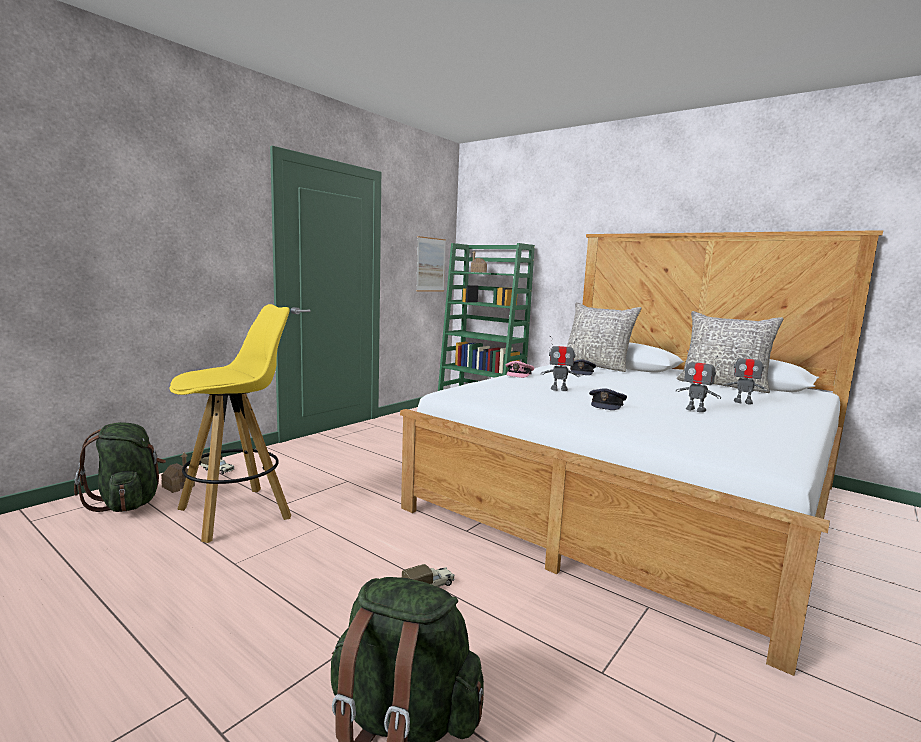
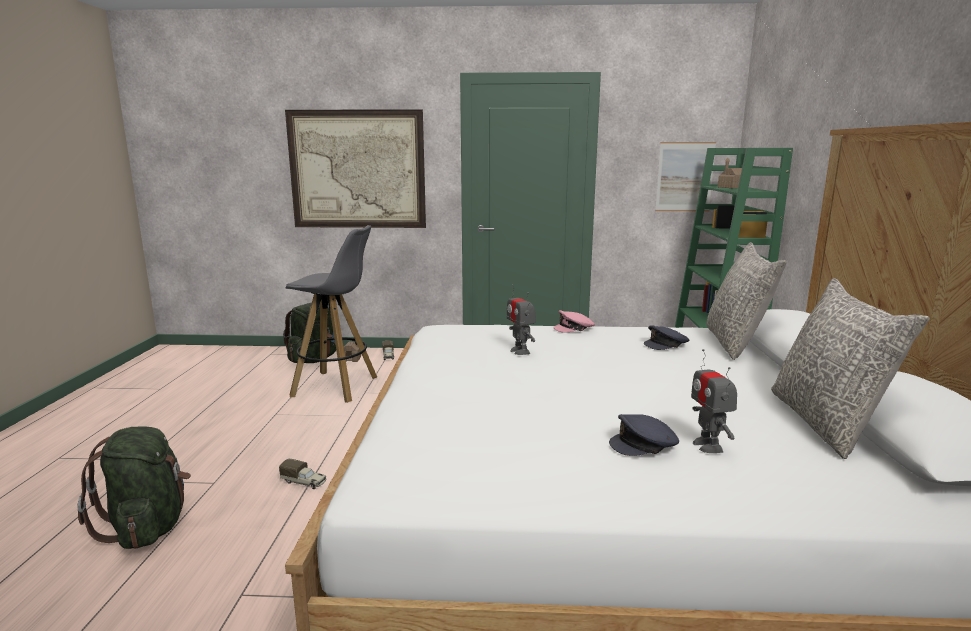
camera: 55 degrees right, 5 degrees up
(152, 240) = (357, 170): none -> picture
(236, 513) = (337, 387): yellow stool -> grey stool
(607, 405) = (506, 381): grey cap -> grey cap (644, 444)
(695, 409) = (578, 422): toy robot -> none

